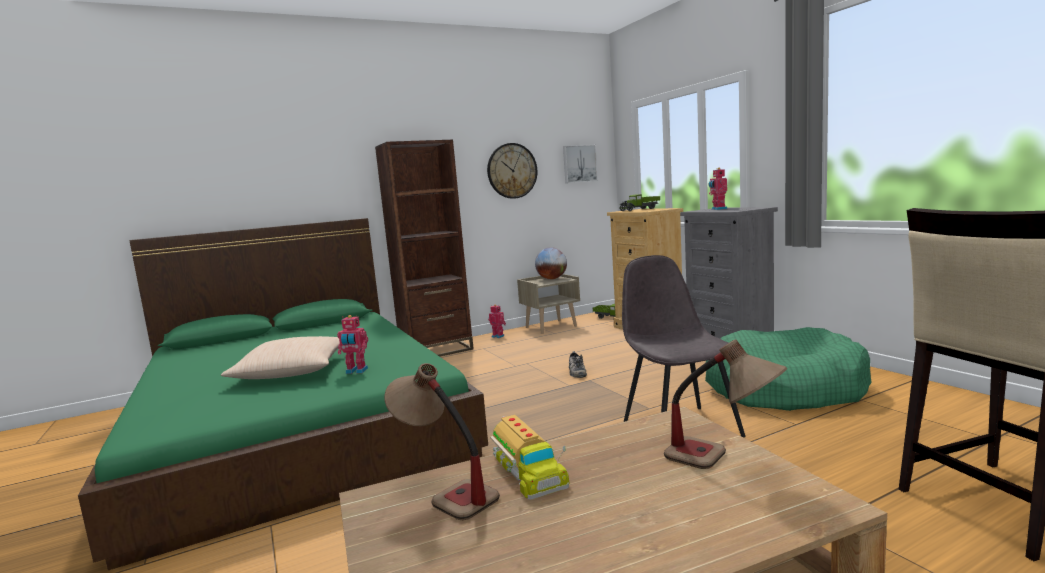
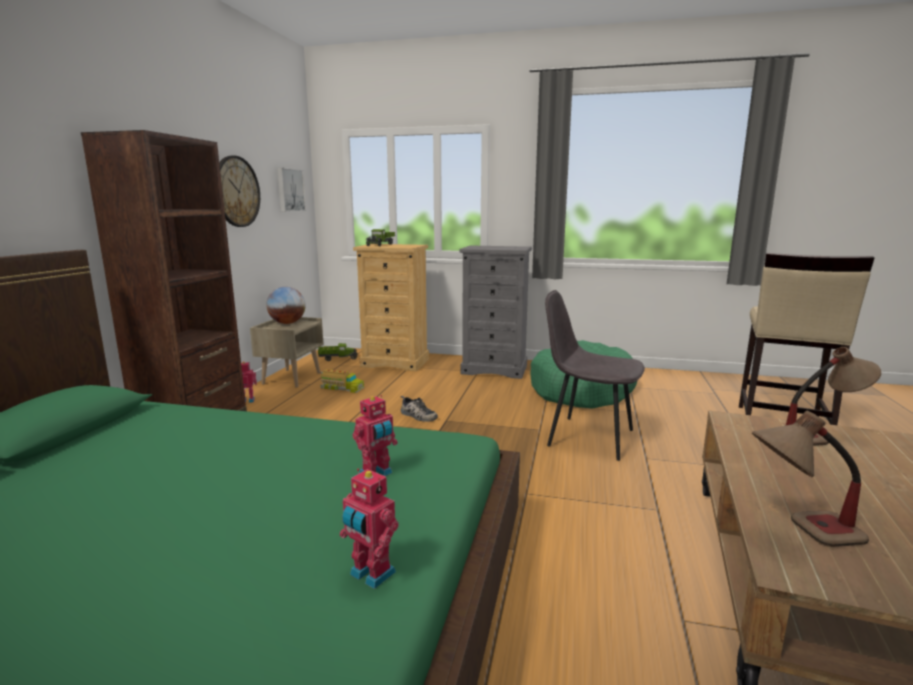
camera: 50 degrees left, 5 degrees up
(292, 371) = (272, 508): beige pillow -> none
(526, 470) = (781, 490): toy truck -> toy truck (341, 388)
(718, 209) = (485, 247): toy robot -> toy robot (370, 575)

